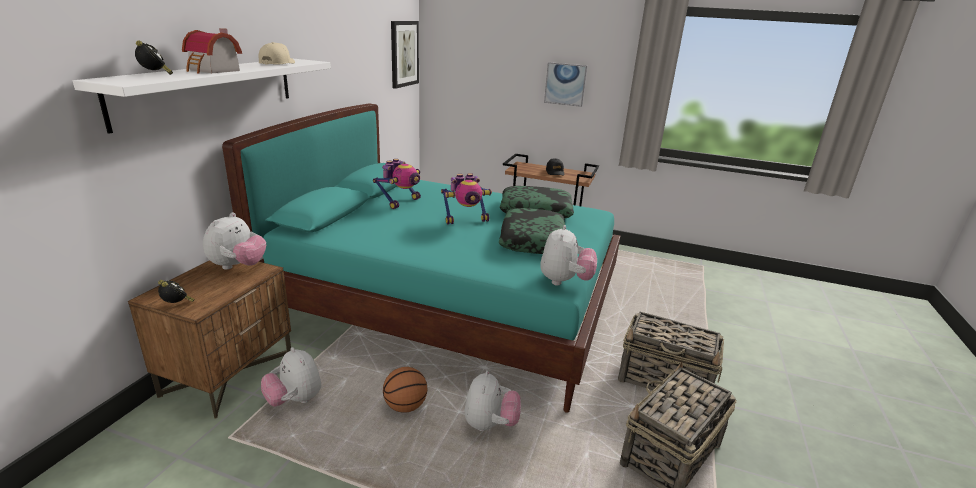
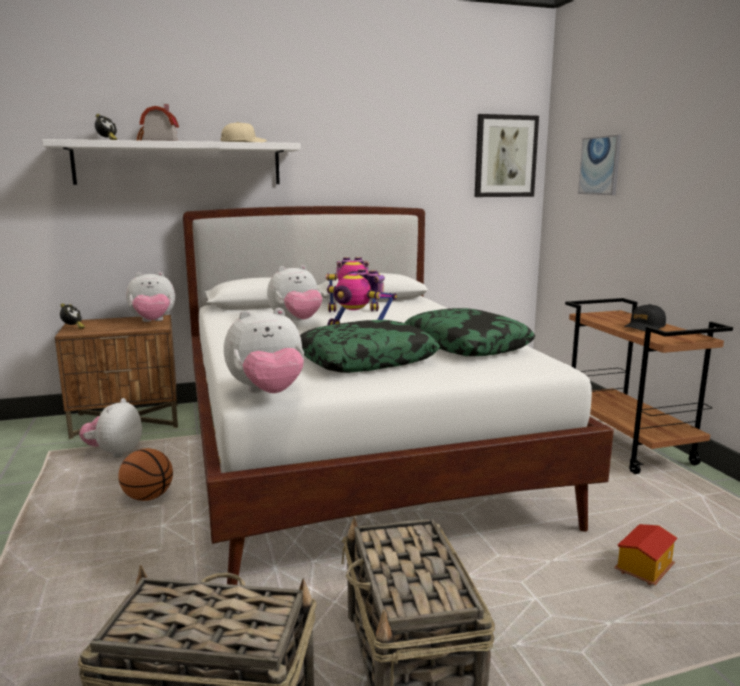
camera: 55 degrees right, 10 degrees down
(448, 306) = (354, 453): turquoise bed -> white bed
(490, 424) = (157, 551): plush toy -> plush toy (296, 321)
(565, 84) = (695, 181): picture -> picture (600, 165)
(643, 296) = (643, 570): none -> toy house

